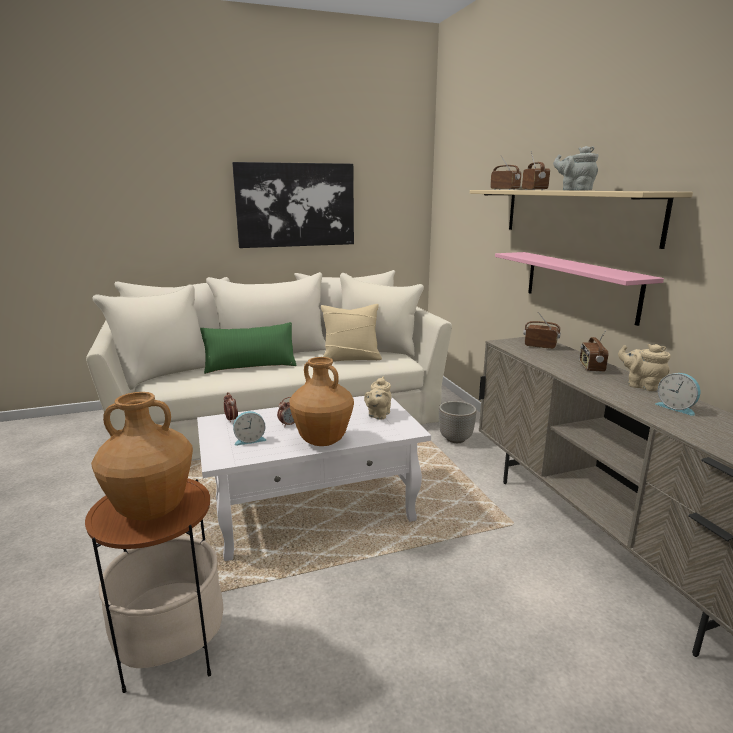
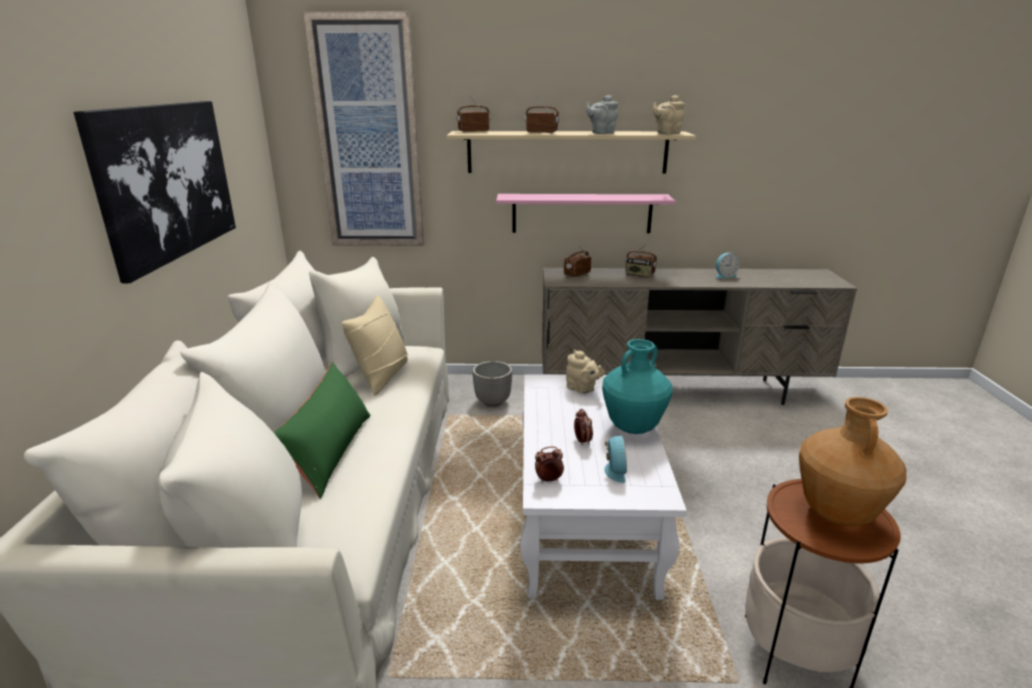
camera: 70 degrees left, 5 degrees up
(323, 441) = (633, 427): brown vase -> turquoise vase
(467, 194) = (369, 136): none -> picture
(641, 385) = (683, 272): beige teapot -> beige teapot (667, 133)

